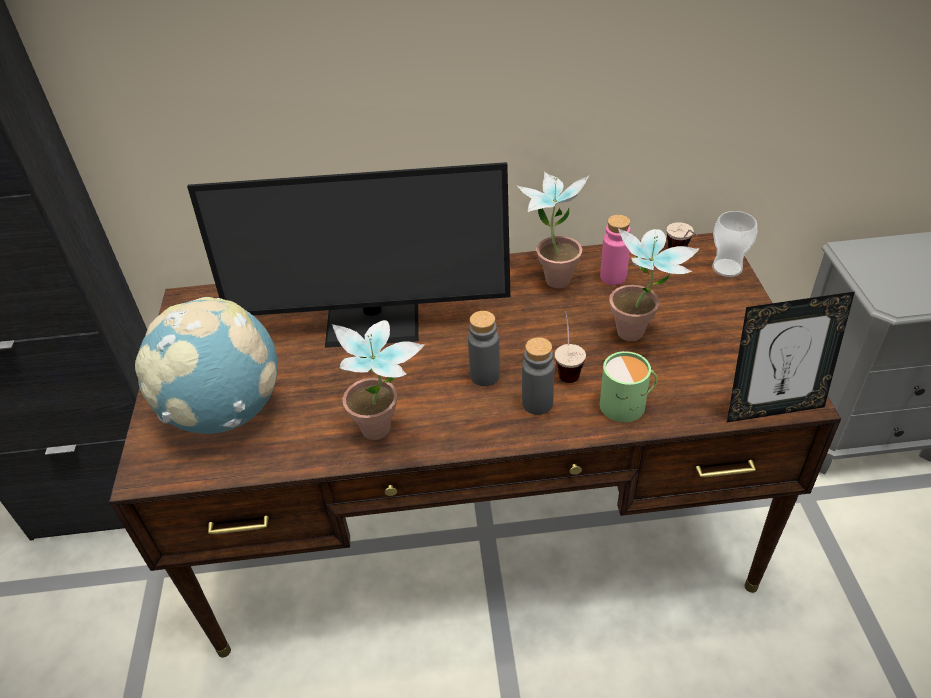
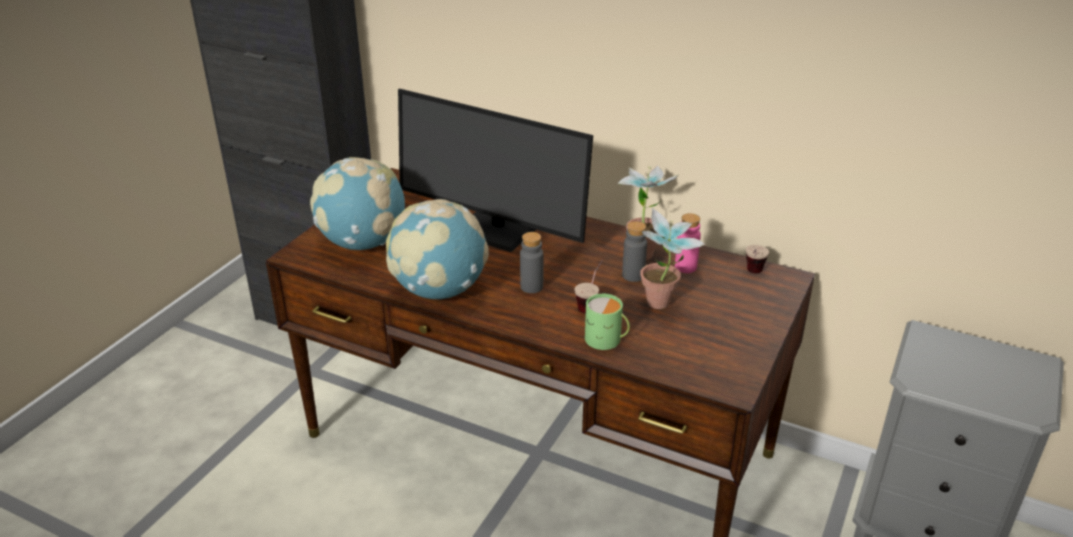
camera: 30 degrees right, 10 degrees down
(385, 433) = (439, 290): potted plant -> globe
(537, 403) = (548, 314): grey bottle -> grey bottle (633, 275)
(727, 268) = (781, 294): cup -> none
(772, 408) = (706, 384): picture frame -> none

